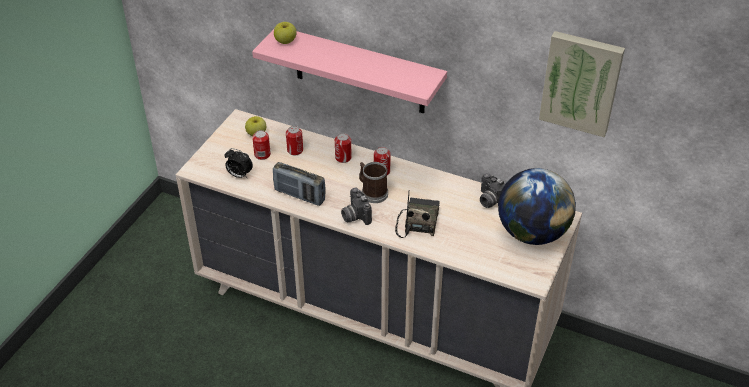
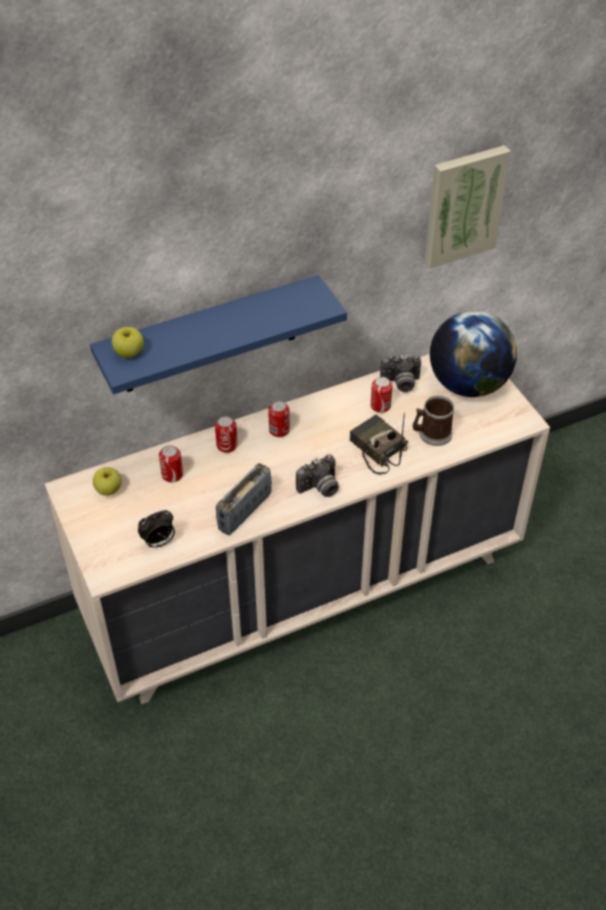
camera: 50 degrees left, 5 degrees up
(262, 154) = (148, 504): can -> can (380, 406)
(299, 195) = (244, 512): radio -> radio turned 150 degrees clockwise
(354, 216) = (320, 488): camera -> camera turned 45 degrees counterclockwise
(359, 71) = (210, 336): pink shelf -> blue shelf
(372, 192) = (301, 455): mug -> mug (431, 434)

